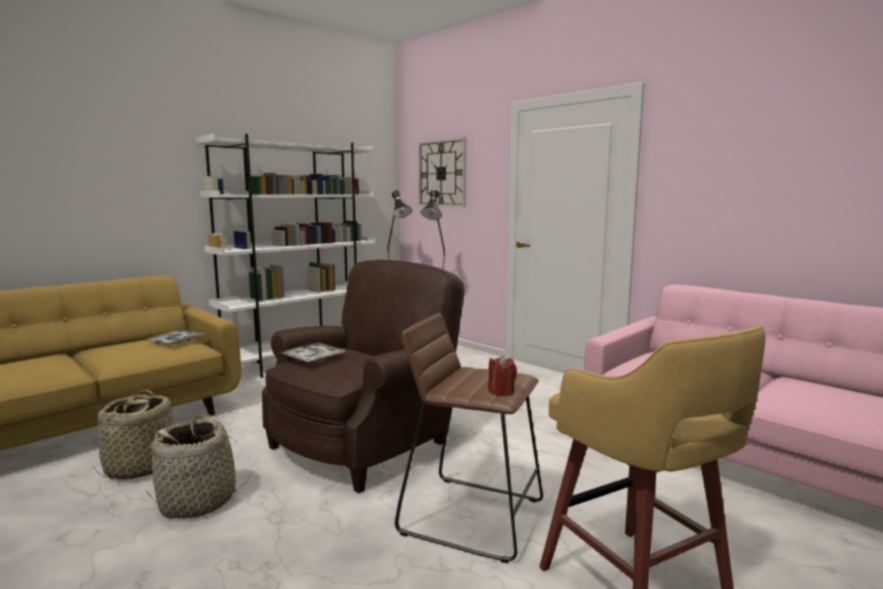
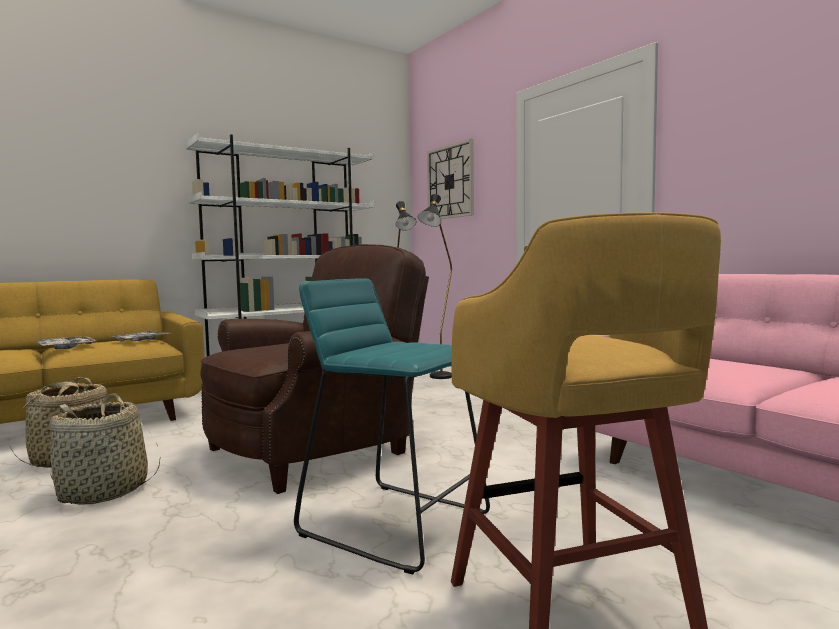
camera: 10 degrees right, 5 degrees down
(313, 358) = (253, 347): tray -> tray (66, 347)
(472, 515) = (395, 523): brown stool -> turquoise stool
(501, 391) = (413, 354): red candle -> none

